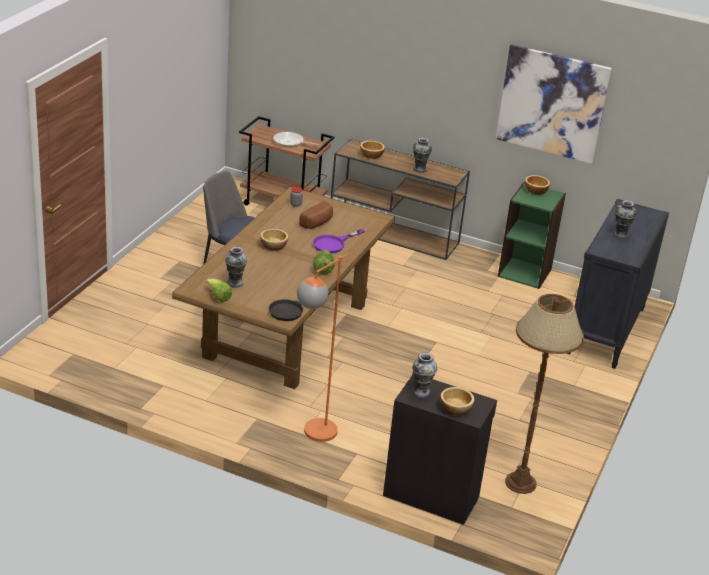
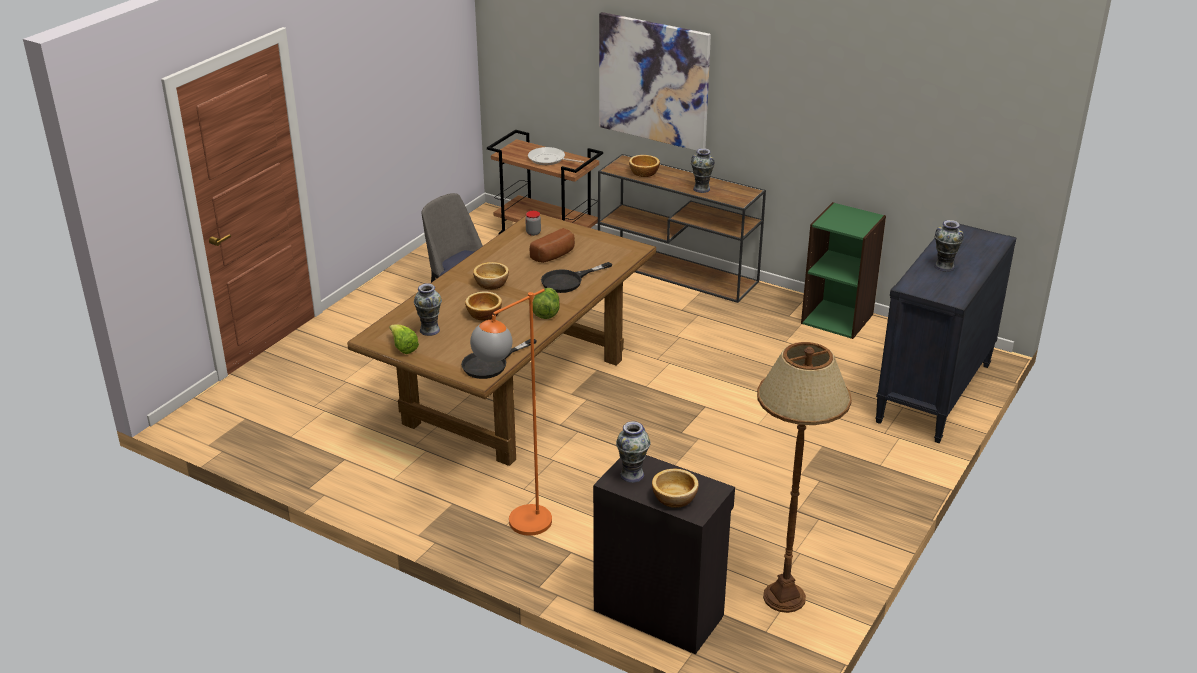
camera: 10 degrees right, 0 degrees up
(333, 244) = (568, 281): purple frying pan -> black frying pan
(535, 190) = (845, 213): bowl -> bowl (483, 314)
(552, 103) = (862, 99): picture -> picture (653, 81)

